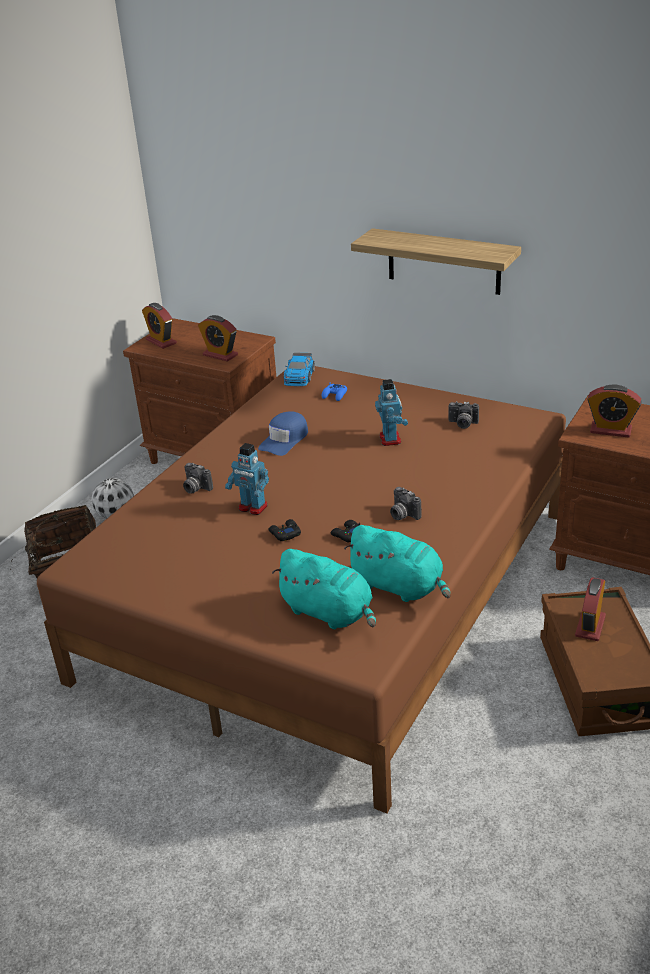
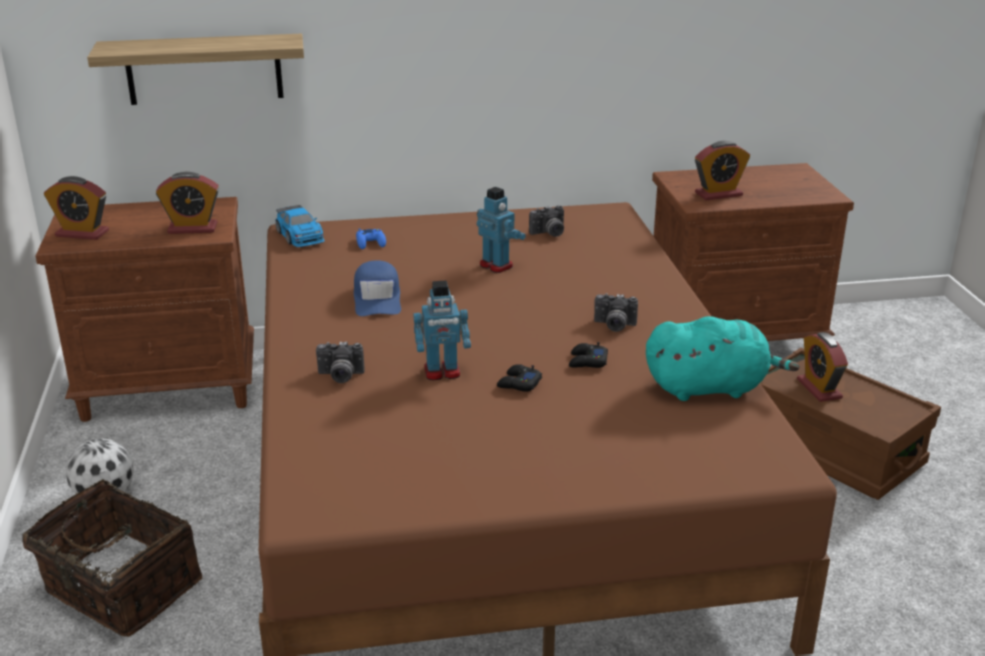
camera: 40 degrees left, 5 degrees down
(329, 613) = (681, 437): turquoise plush toy -> none
(443, 261) = (474, 49): shelf -> shelf (204, 69)

